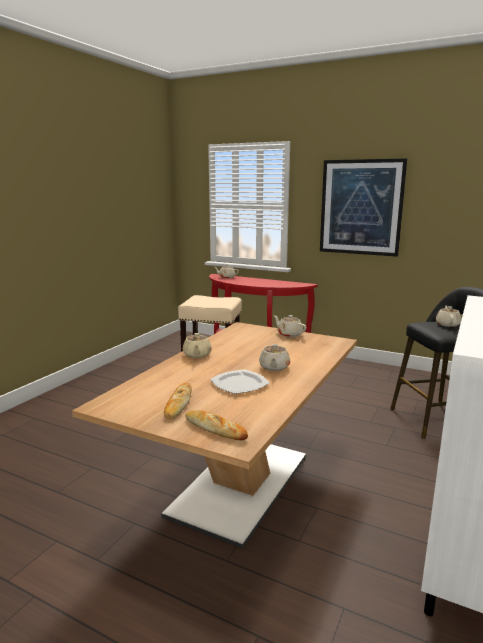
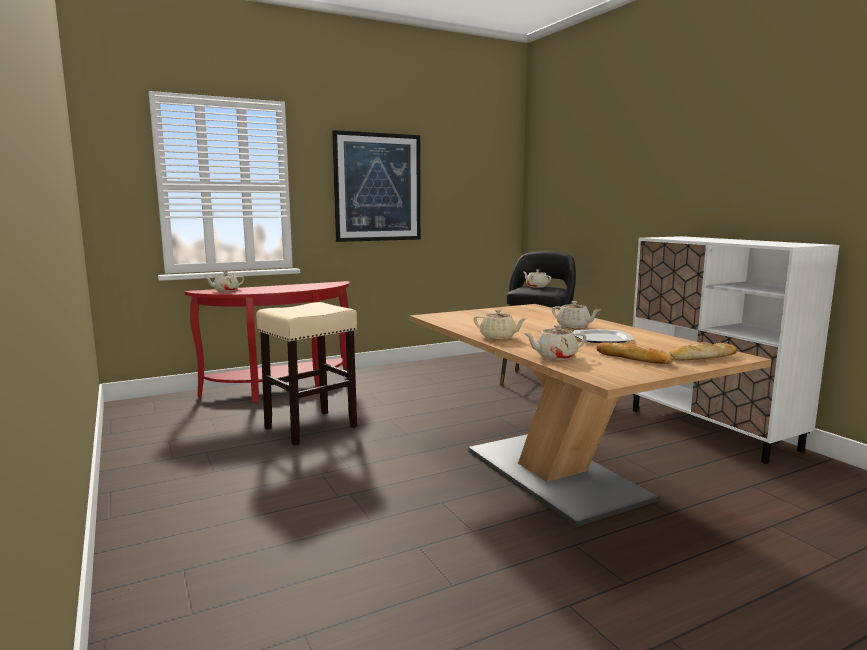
camera: 55 degrees left, 5 degrees down
(289, 334) = (487, 311): beige teapot -> beige teapot (555, 356)

